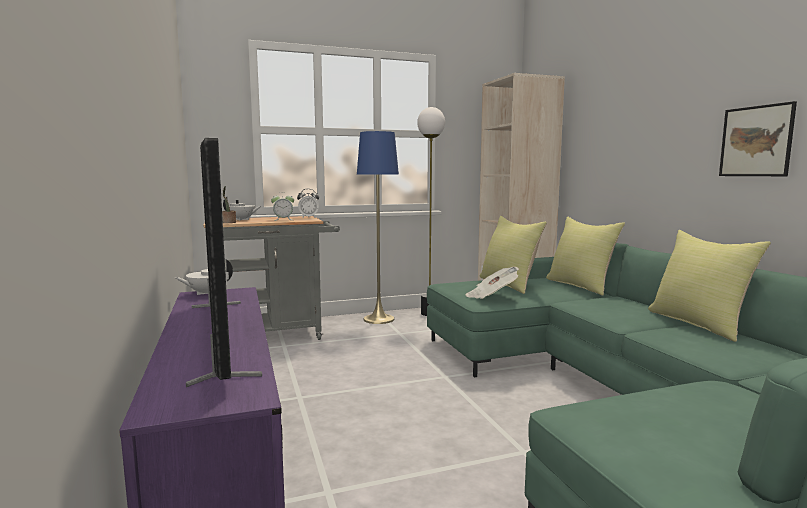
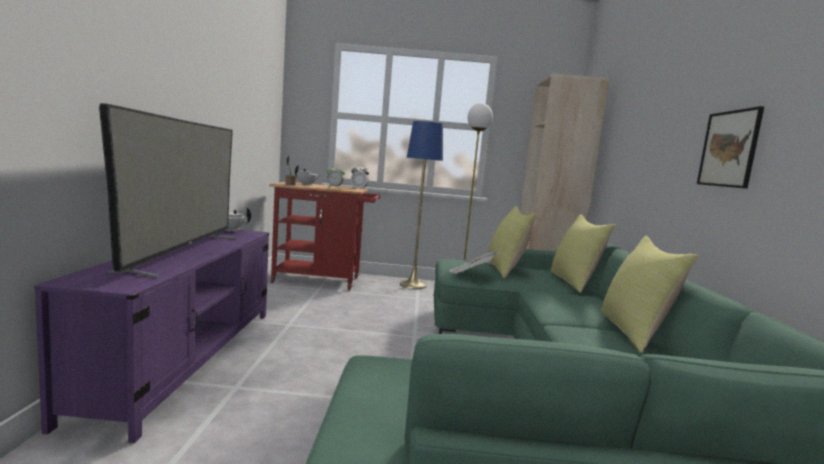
camera: 20 degrees right, 0 degrees up
(276, 335) = (322, 280): grey cart -> red cart

